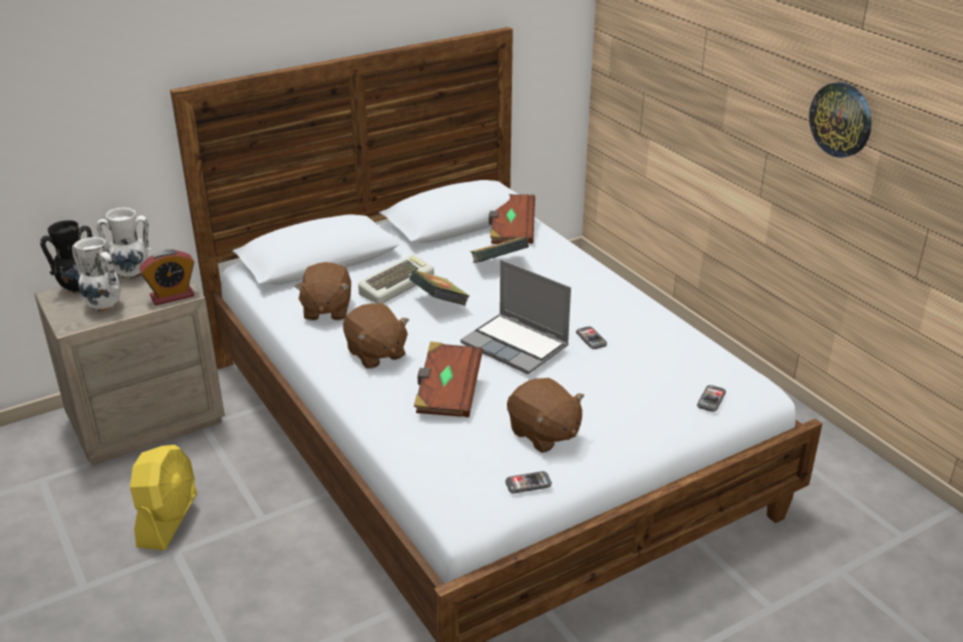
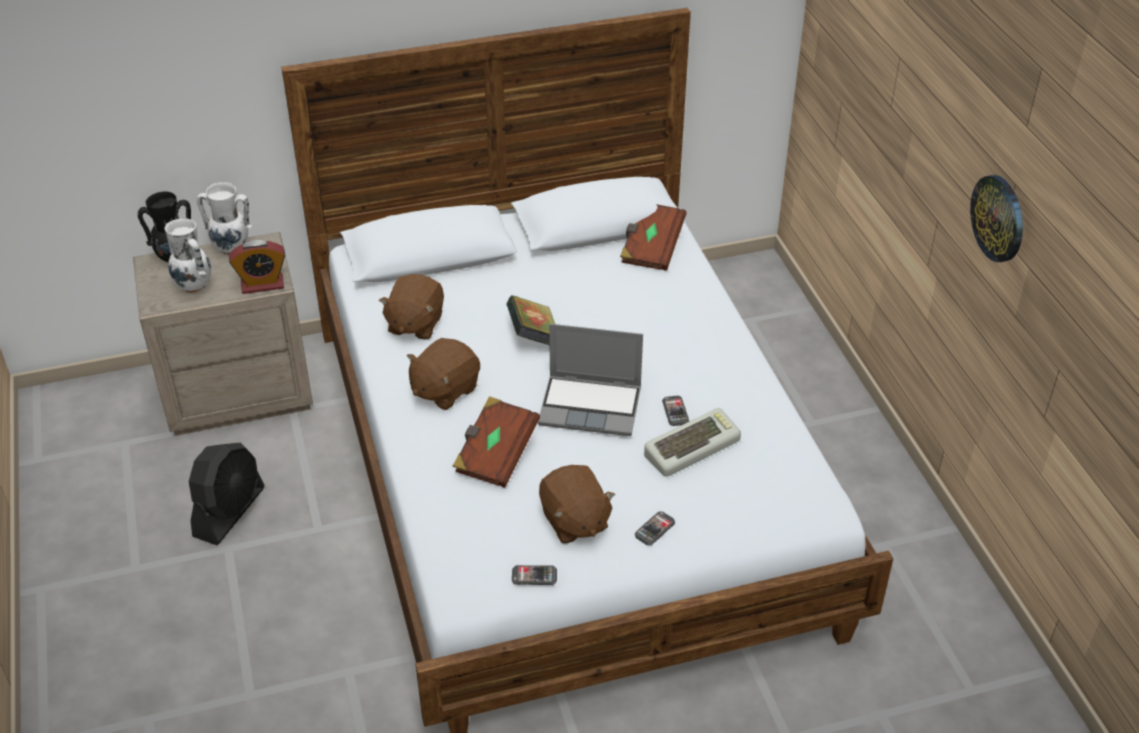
camera: 15 degrees right, 10 degrees up
(168, 520) = (229, 512): yellow fan -> black fan
(375, 354) = (444, 390): brown plush toy -> brown plush toy turned 60 degrees clockwise
(396, 284) = (498, 302): keyboard -> keyboard (691, 446)
(498, 265) = (617, 294): book -> none
(516, 345) = (591, 406): laptop -> laptop turned 45 degrees counterclockwise
(711, 399) = (767, 514): phone -> phone (654, 529)

